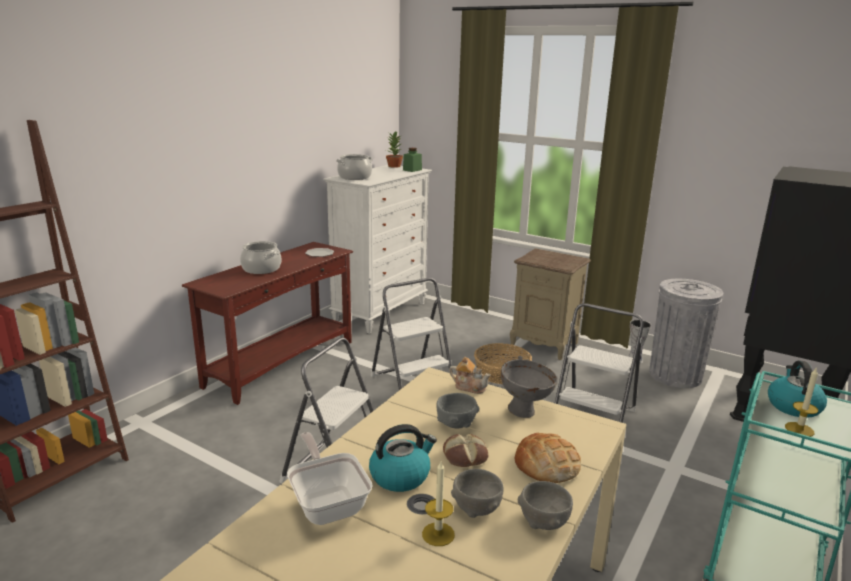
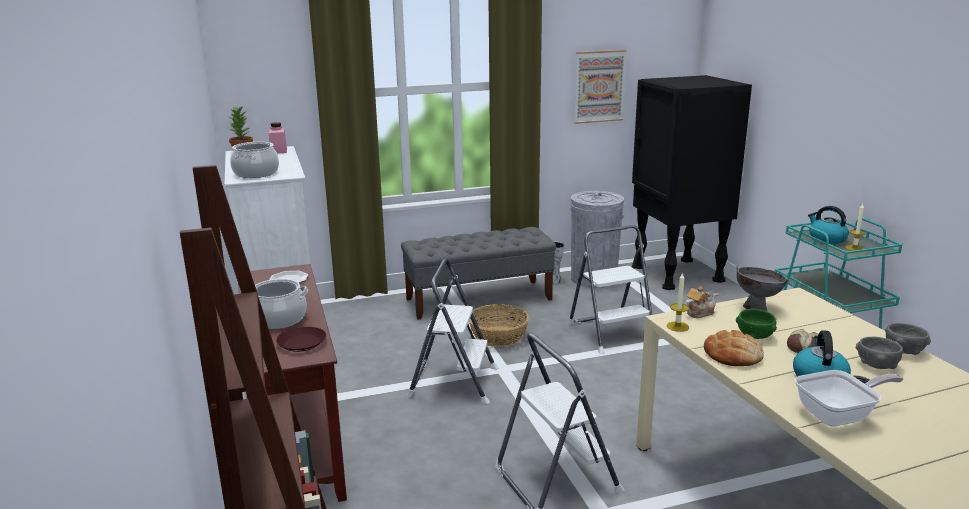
camera: 50 degrees left, 0 degrees up
(235, 283) = (301, 343): none -> brown plate
(328, 503) = (840, 415): frying pan -> frying pan turned 150 degrees clockwise
(412, 170) = (278, 151): green jar -> pink jar
(438, 534) = (902, 387): candle -> candle (677, 326)
(456, 424) = (755, 336): grey bowl -> green bowl
(544, 345) = (479, 299): beige nightstand -> grey bench
(546, 464) = (835, 327): bread -> bread (733, 355)
(742, 168) = (599, 86): none -> picture

